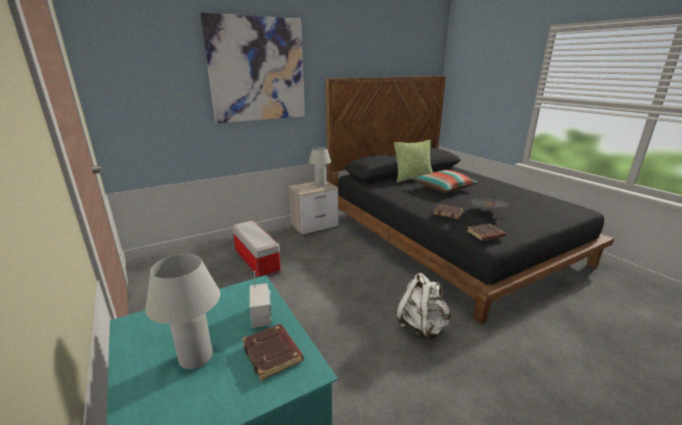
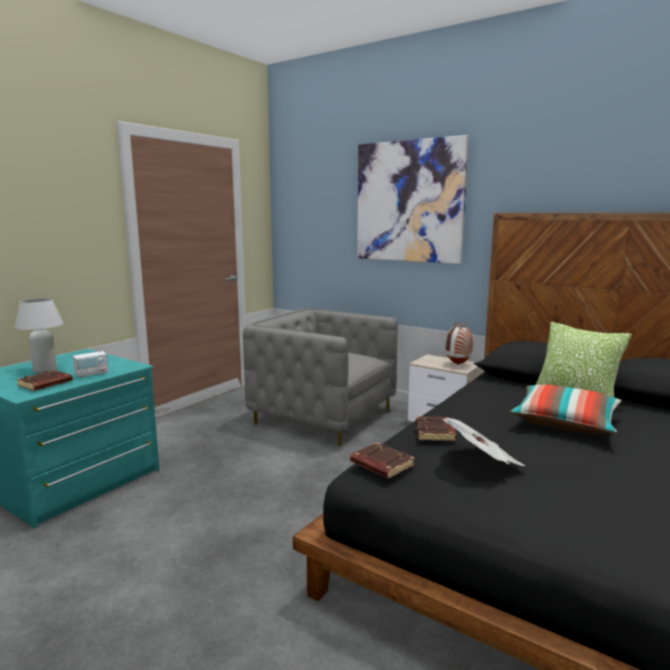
camera: 65 degrees right, 10 degrees down
(256, 261) = (323, 416): storage box -> grey armchair
(320, 185) = (457, 364): white table lamp -> vase
(422, 328) = (267, 541): white backpack -> none

